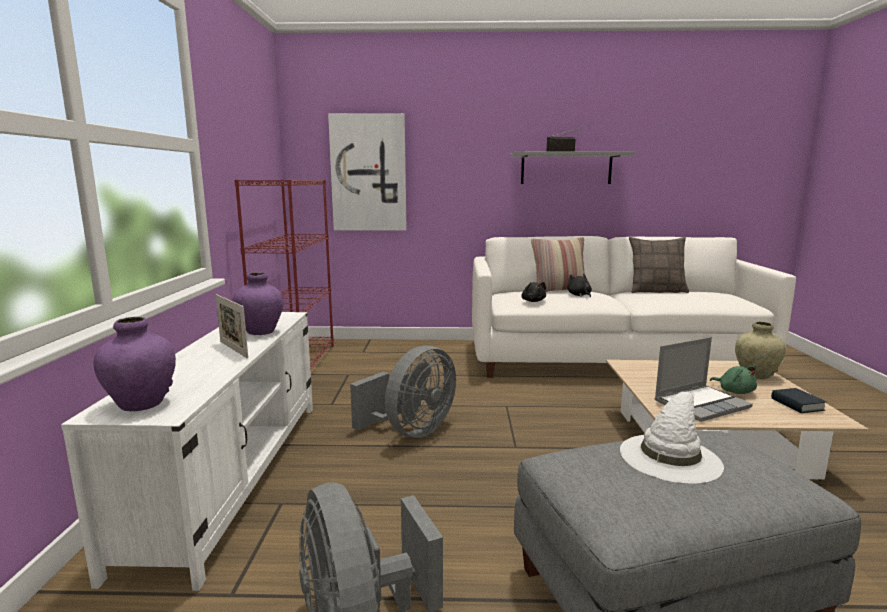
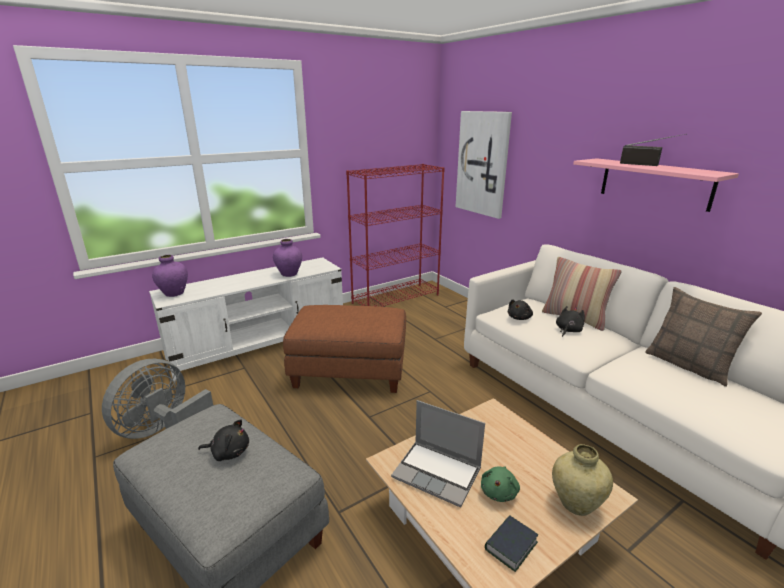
camera: 55 degrees right, 10 degrees up
(233, 349) = (255, 280): picture frame -> none
(411, 431) = (350, 370): grey fan -> brown ottoman
(566, 168) = (654, 183): grey shelf -> pink shelf
(670, 456) = (229, 452): white hat -> black plush toy

